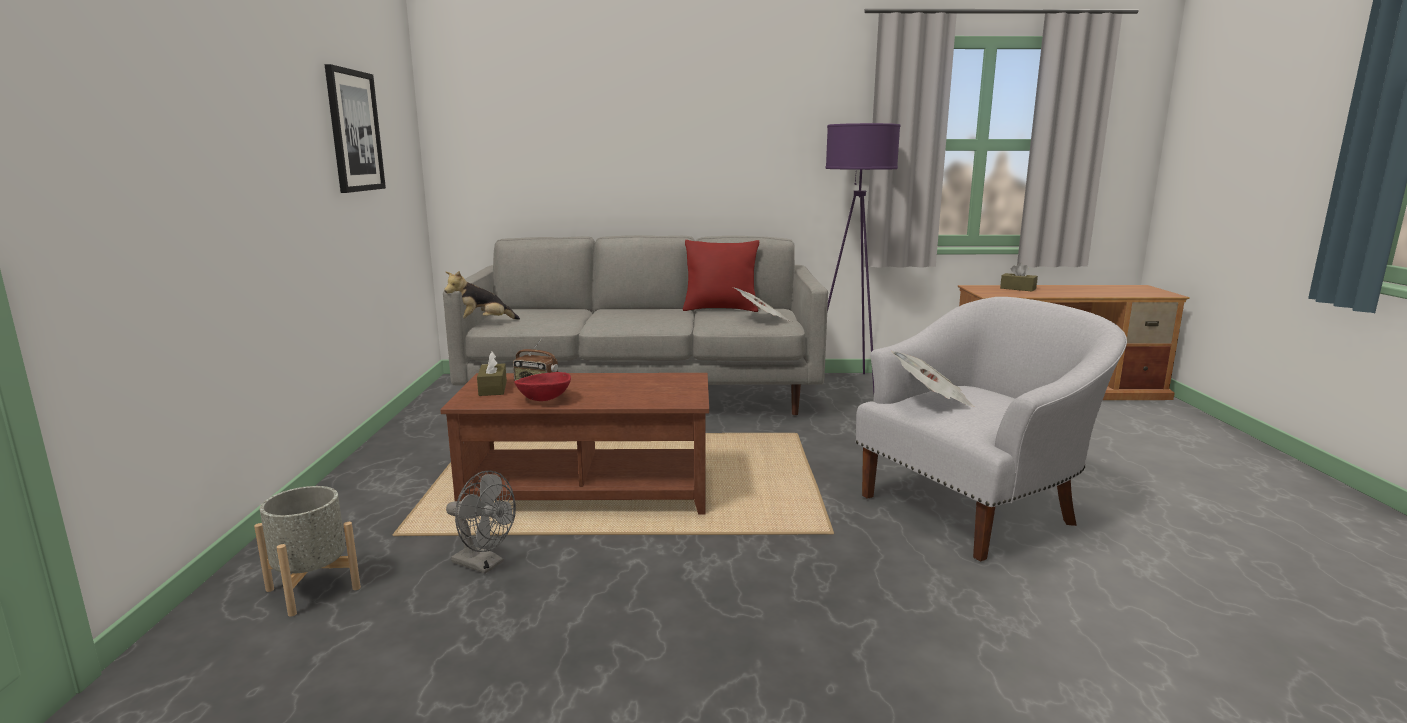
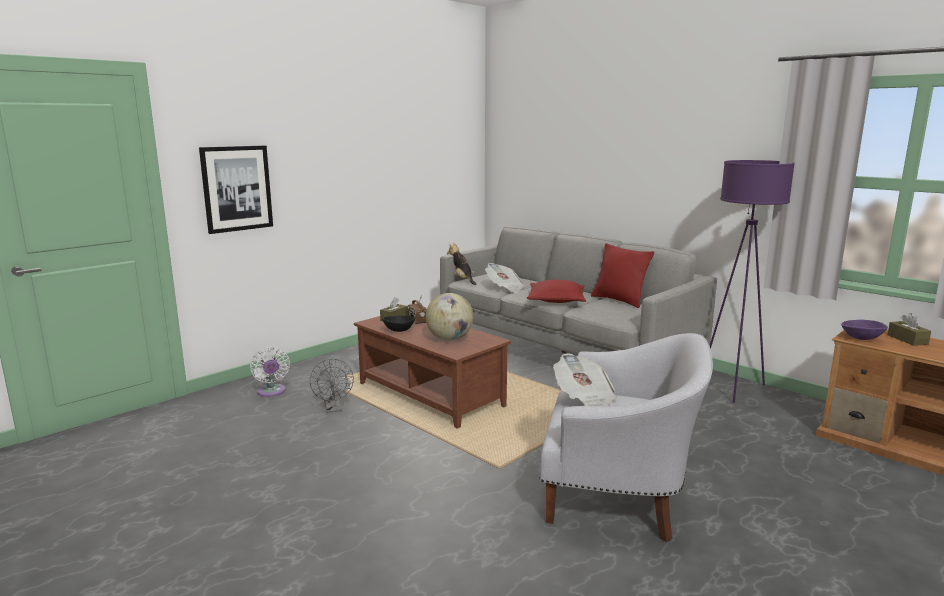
camera: 45 degrees right, 0 degrees up
(312, 589) = (271, 392): grey planter -> white fan
(354, 131) = (410, 158): picture -> picture (237, 188)
(481, 324) = (461, 280): plush toy -> plush toy turned 45 degrees clockwise
(544, 400) = (399, 331): red bowl -> black bowl
(637, 390) = (450, 339): none -> globe
(660, 321) = (556, 300): none -> red pillow
(762, 320) = (623, 315): newspaper -> newspaper (504, 288)
(997, 294) = (861, 339): none -> purple bowl

